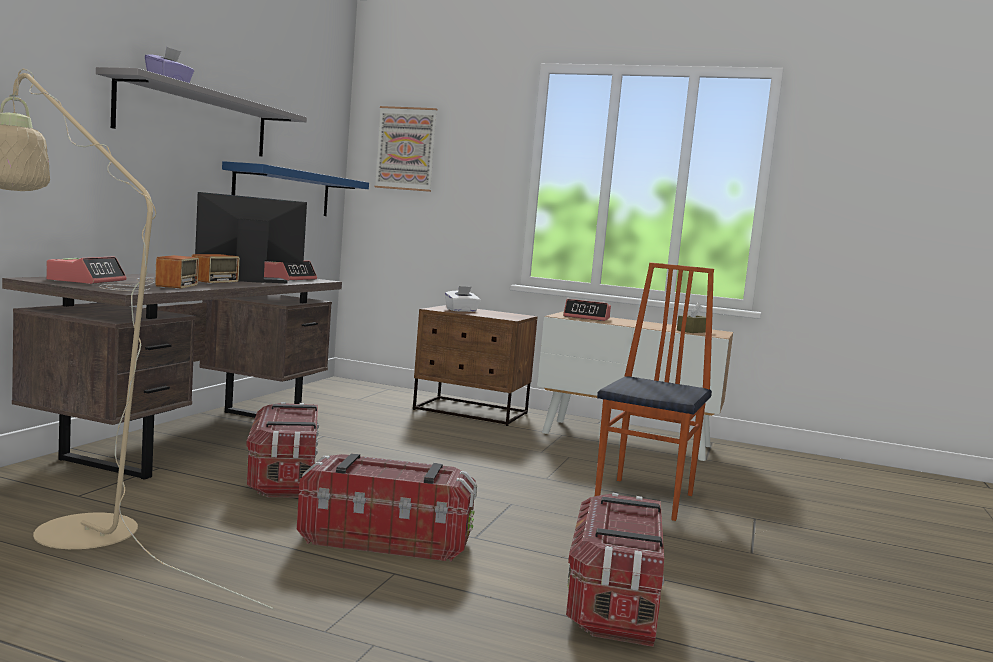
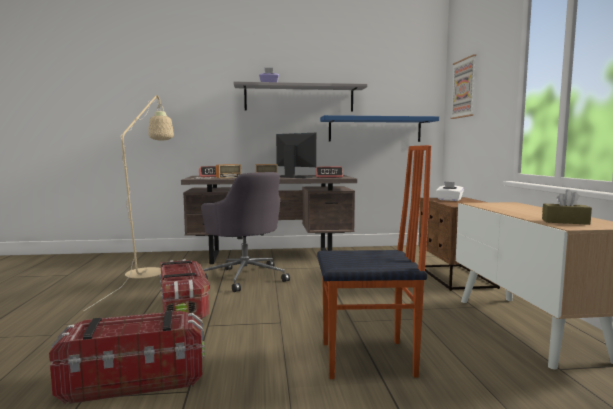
camera: 65 degrees right, 0 degrees up
(284, 477) = (245, 277): storage box -> grey office chair
(587, 318) = (500, 206): alarm clock -> none

